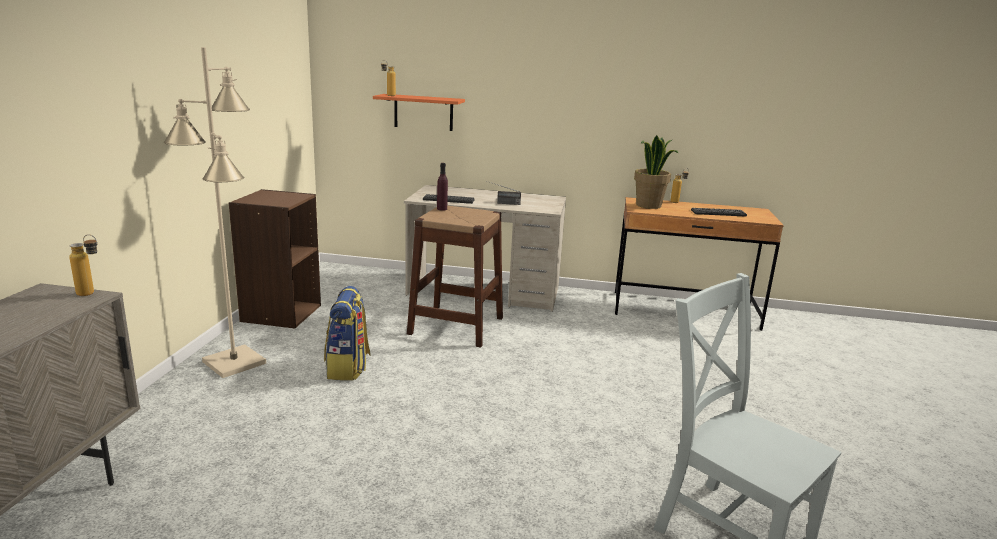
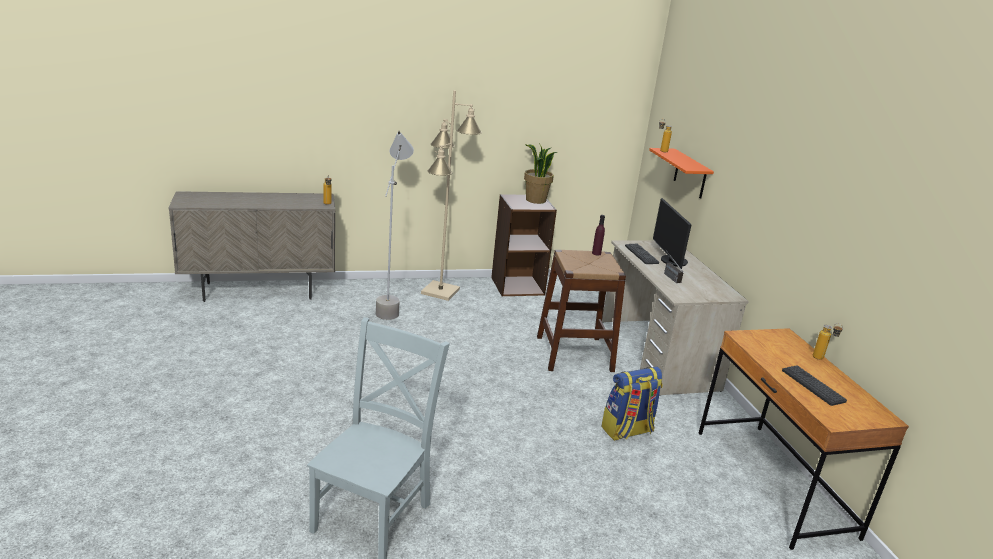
camera: 65 degrees right, 5 degrees up
(229, 409) = (391, 305): none -> grey floor lamp
(348, 368) = (467, 327): backpack -> backpack (627, 431)
(471, 196) = (671, 261): none -> monitor
(649, 206) = (770, 342): potted plant -> potted plant (535, 200)

